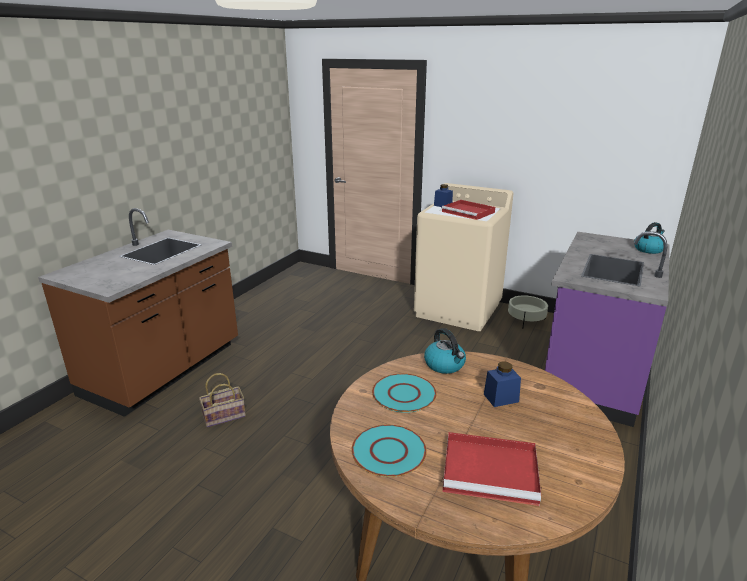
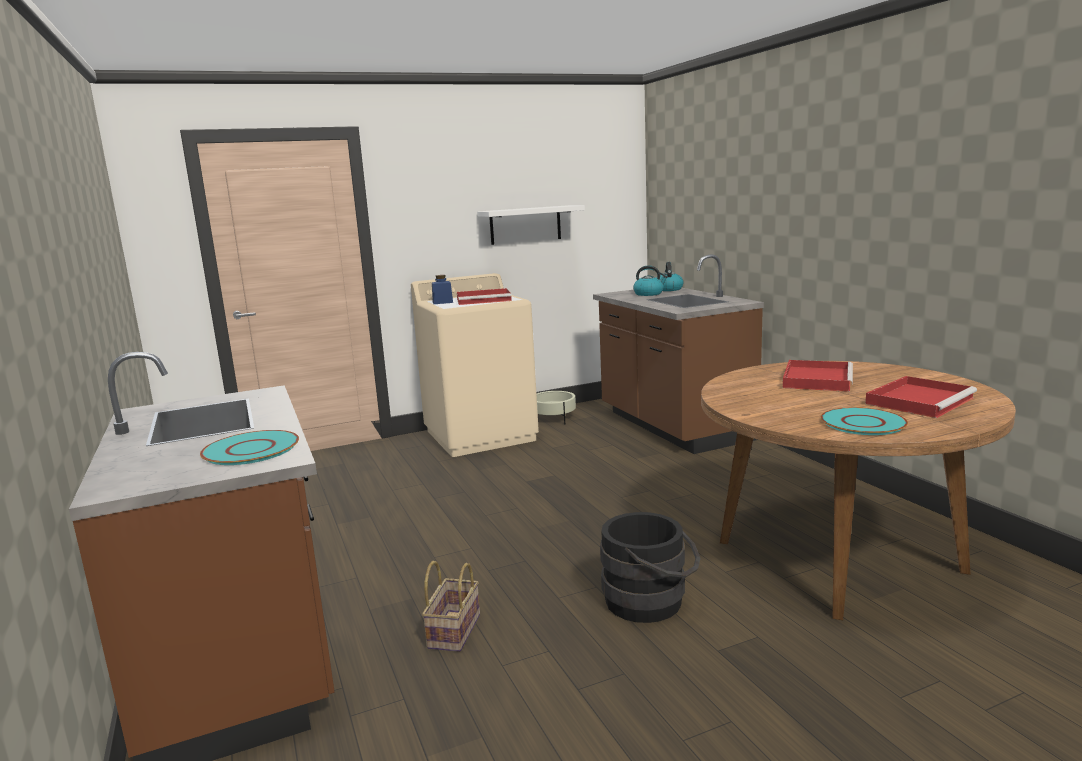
camera: 50 degrees left, 10 degrees down
(308, 475) = (651, 602): none -> black bucket
(404, 394) = (772, 403): turquoise plate -> turquoise plate (251, 449)
(445, 365) = (738, 383): kettle -> kettle (649, 294)
(501, 398) = (816, 379): blue jar -> red tray
(549, 154) = (525, 225): none -> white shelf
(592, 374) = (673, 426): purple counter -> brown counter

